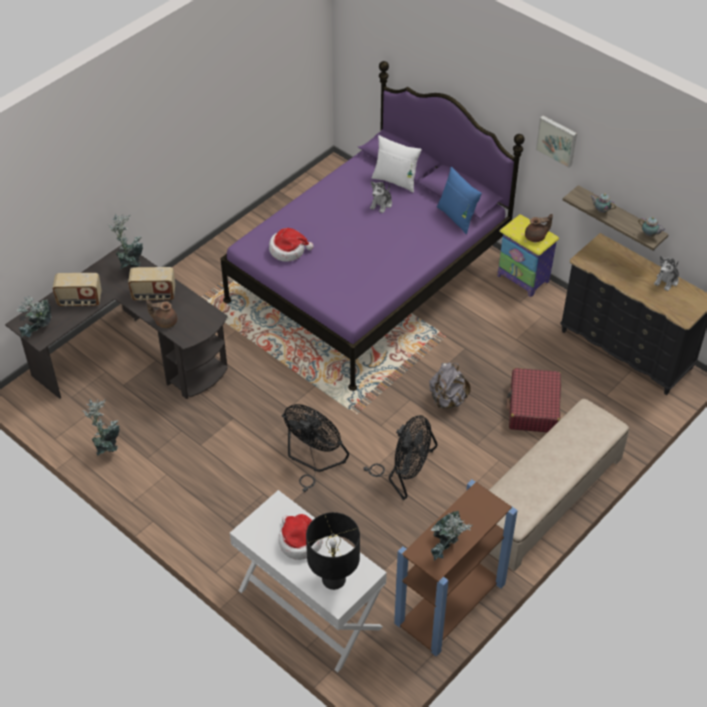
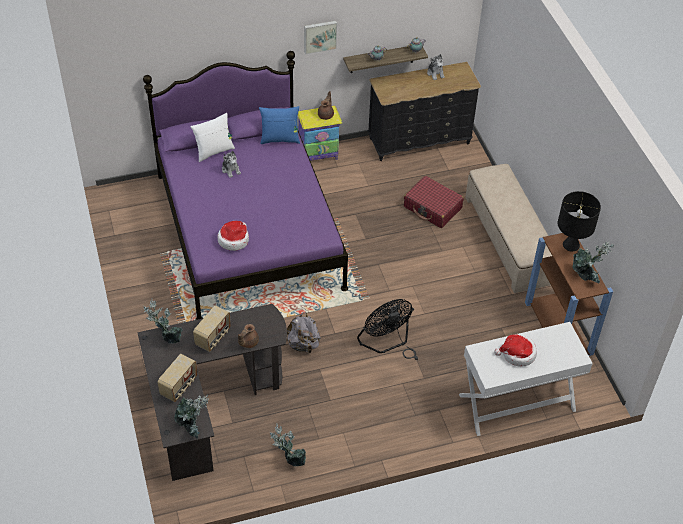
camera: 60 degrees left, 0 degrees up
(333, 581) = (560, 351): black table lamp -> black table lamp (570, 246)
(404, 471) = (438, 298): black fan -> none
(447, 399) = (393, 245): grey backpack -> grey backpack (303, 344)

